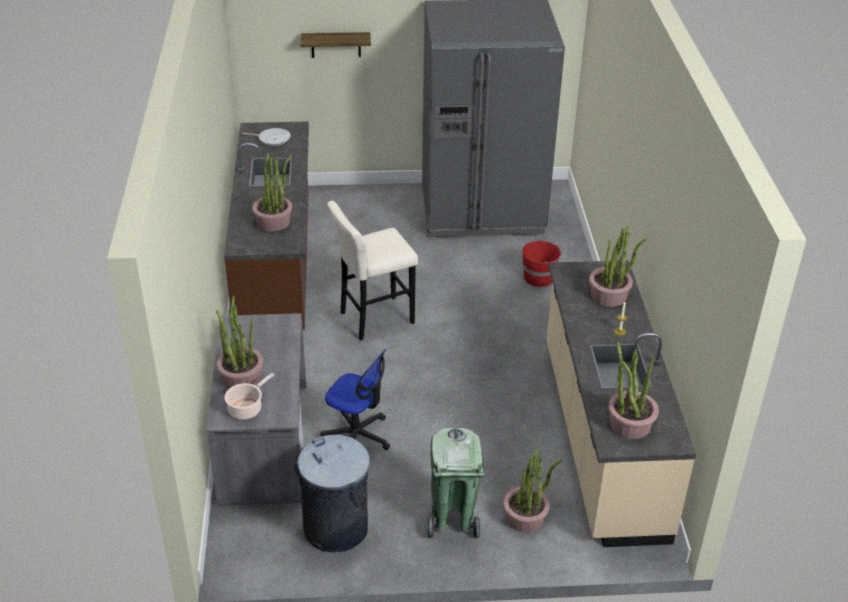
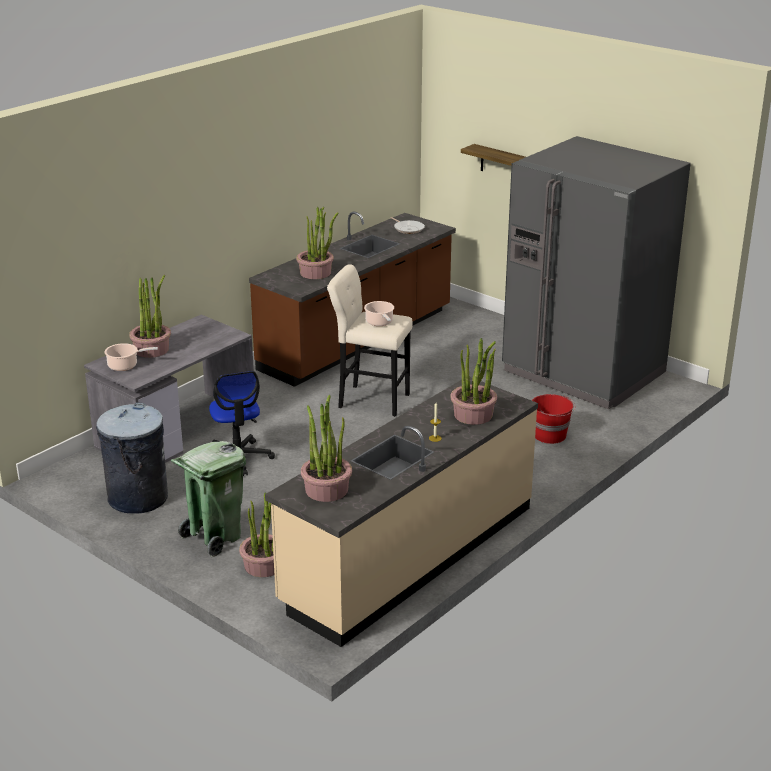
camera: 45 degrees right, 10 degrees down
(383, 245) = (379, 323): none -> cooking pot

